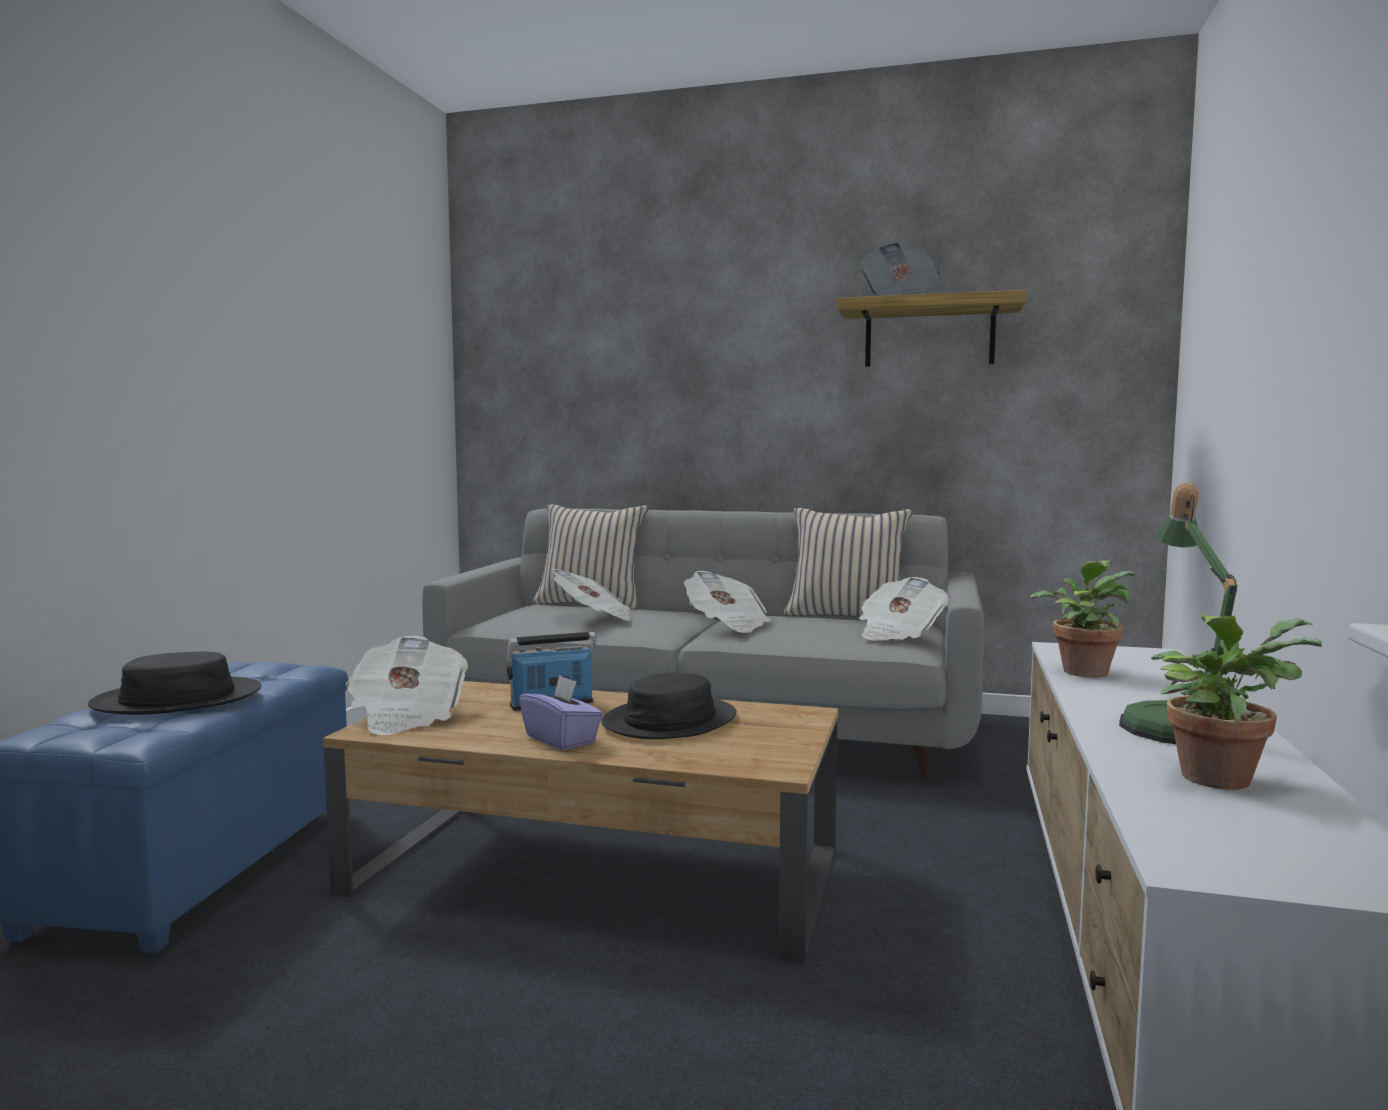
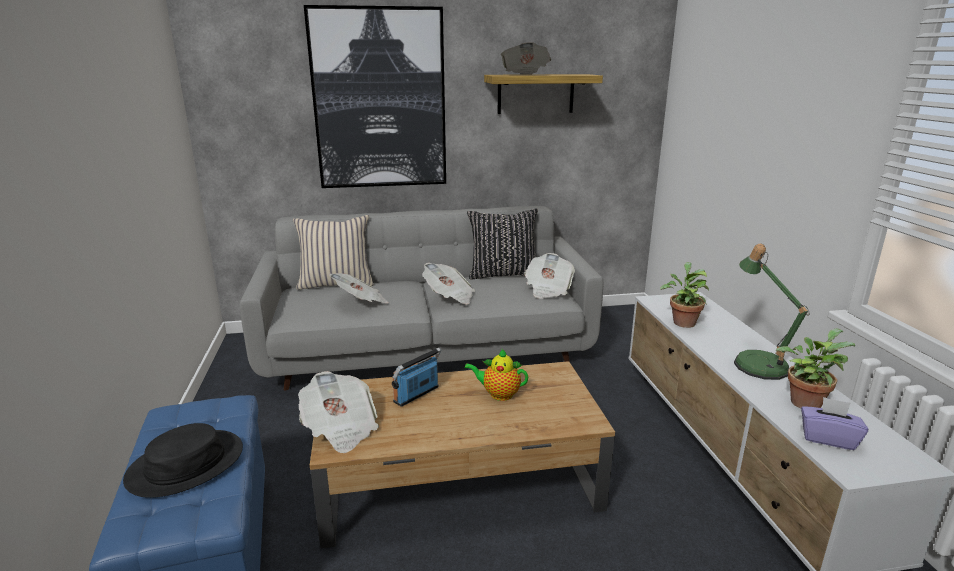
camera: 25 degrees left, 15 degrees up
(561, 740) = (458, 427): purple tissue box -> purple tissue box (827, 438)
(670, 721) = (498, 394): black hat -> teapot
(689, 349) = (379, 100): none -> picture
(846, 616) = (503, 274): beige pillow -> black pillow

